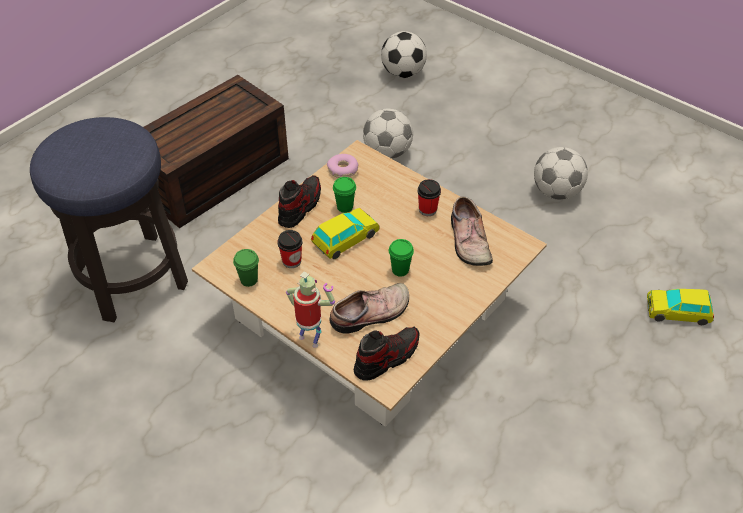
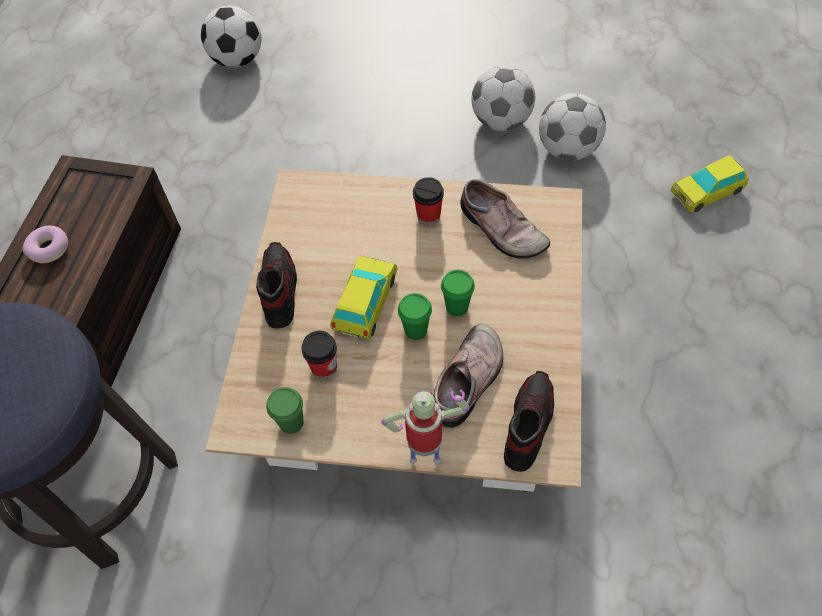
camera: 30 degrees left, 10 degrees up
(343, 170) = (293, 216): donut -> donut (49, 249)
(345, 207) = (332, 262): green cup -> green cup (416, 330)
(387, 152) = (291, 163): football -> football (567, 149)

